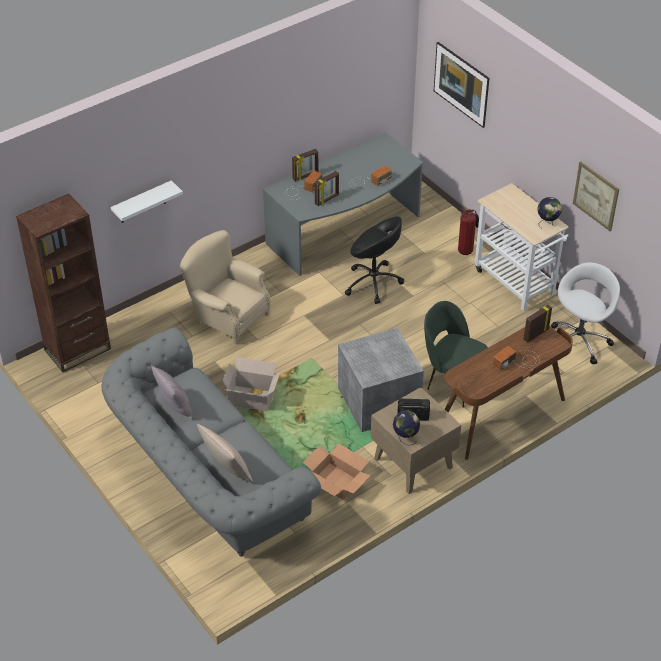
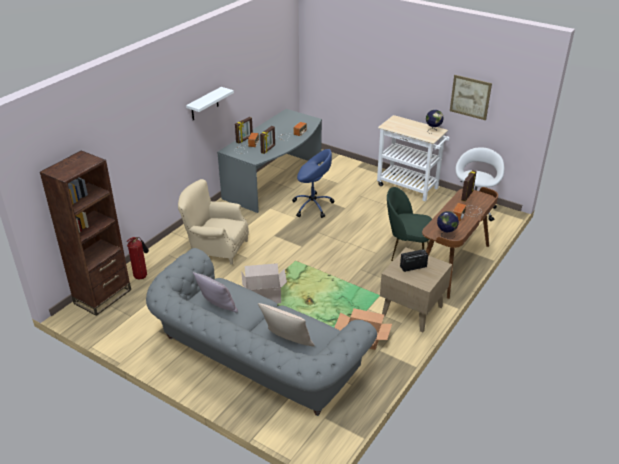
camera: 20 degrees left, 10 degrees down
(142, 203) = (136, 162): white shelf -> white shelf (204, 104)
(374, 283) = (313, 206): black office chair -> blue office chair
(378, 402) = (361, 277): grey storage box -> none
(405, 437) = (417, 282): globe -> globe (445, 235)
(460, 96) = (341, 65): picture -> none
(466, 251) = (364, 176): fire extinguisher -> fire extinguisher (141, 275)

